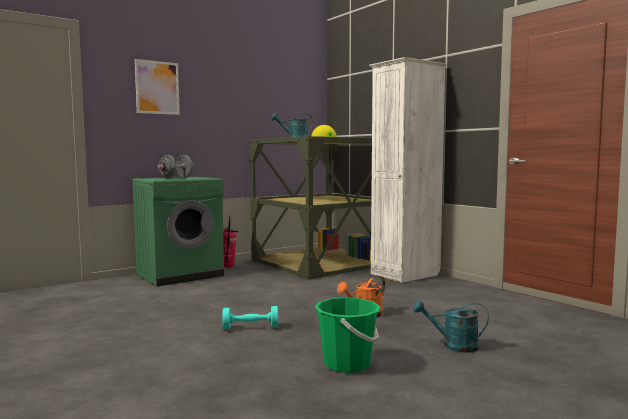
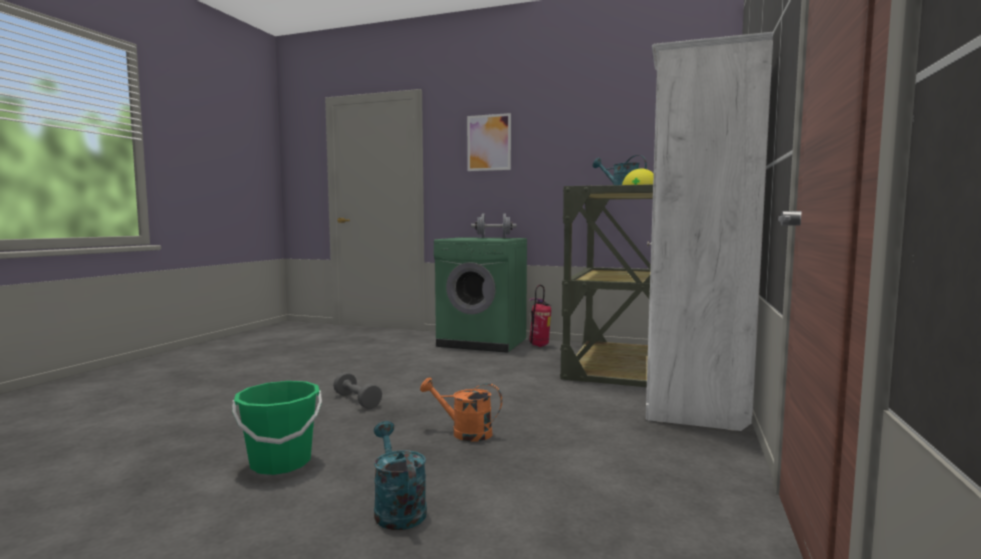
camera: 55 degrees right, 0 degrees up
(250, 328) = (357, 401): turquoise dumbbell -> grey dumbbell

